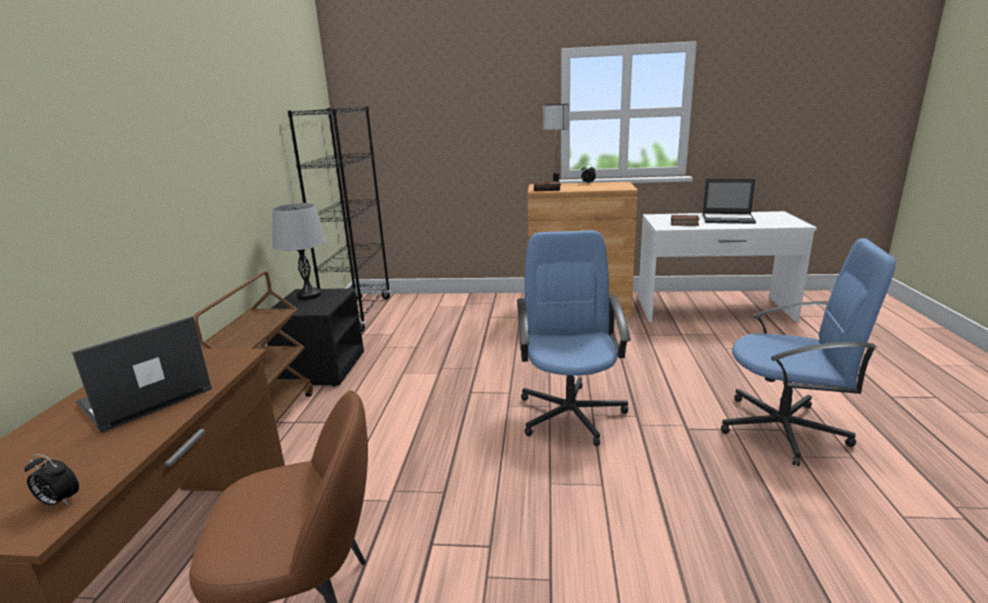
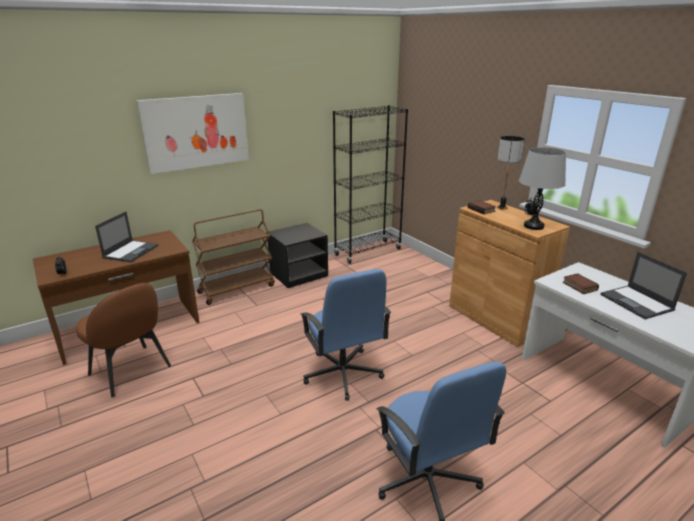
camera: 50 degrees right, 5 degrees up
(140, 137) = (196, 132): none -> picture
(144, 397) = (131, 251): laptop -> laptop turned 105 degrees clockwise
(309, 295) = (302, 229): grey table lamp -> grey table lamp (533, 226)
(571, 413) = (342, 374): blue office chair -> blue office chair turned 105 degrees clockwise

